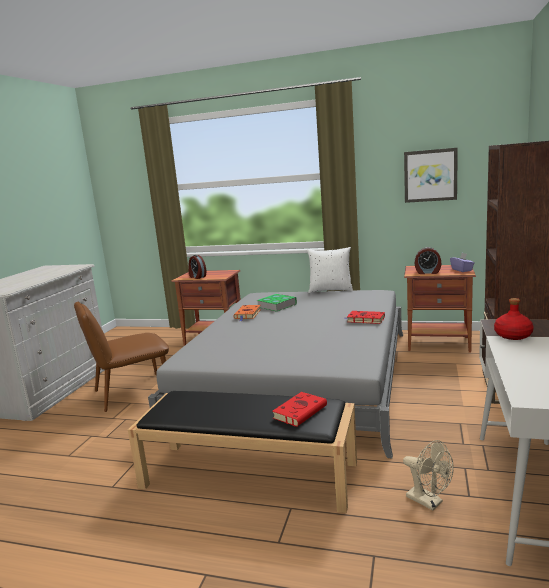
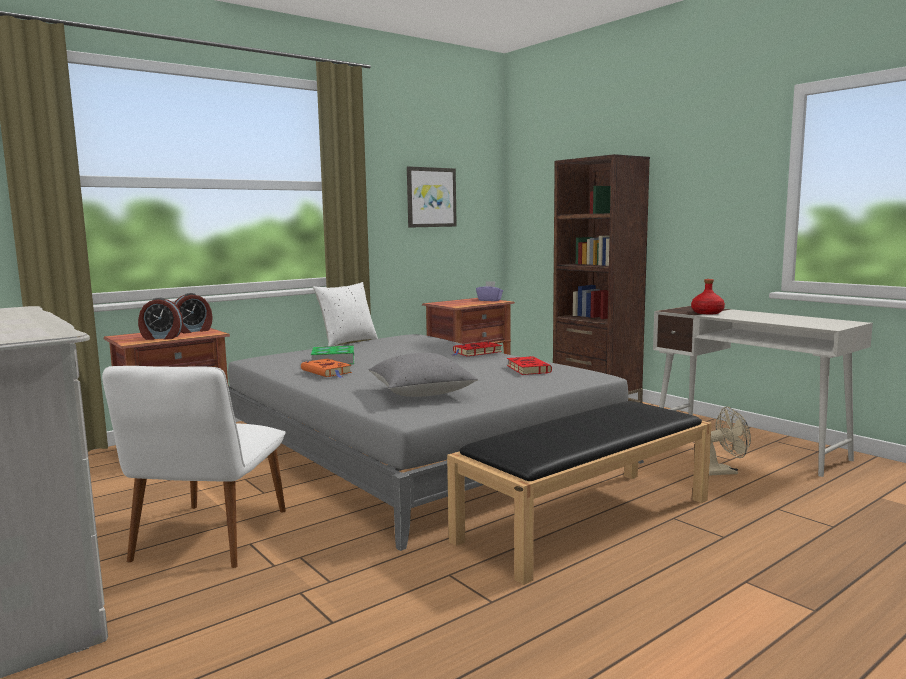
camera: 55 degrees left, 5 degrees down
(132, 391) = (212, 534): brown chair -> white chair
(232, 346) = (421, 393): none -> grey pillow
(301, 411) = (637, 412): red book -> red book (527, 369)
(427, 272) = (467, 304): alarm clock -> alarm clock (193, 331)

